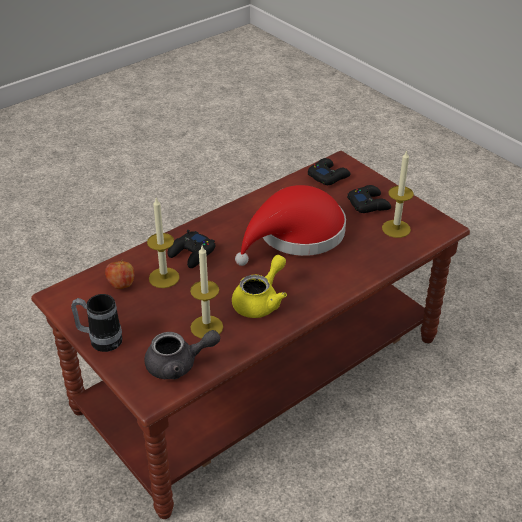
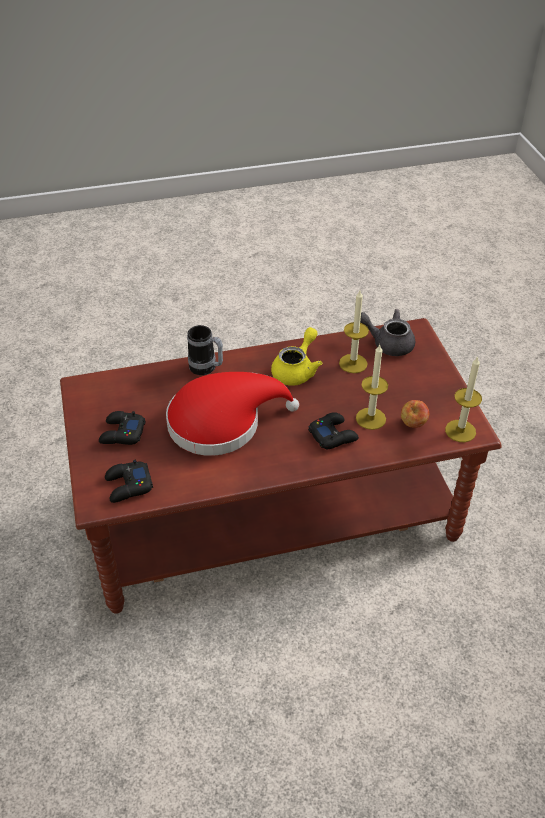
camera: 155 degrees left, 5 degrees up
(100, 340) = (444, 379): mug -> mug (206, 369)
(261, 301) = (297, 370): yellow teapot -> yellow teapot turned 150 degrees clockwise
(396, 229) = (124, 398): candle -> candle (460, 431)

